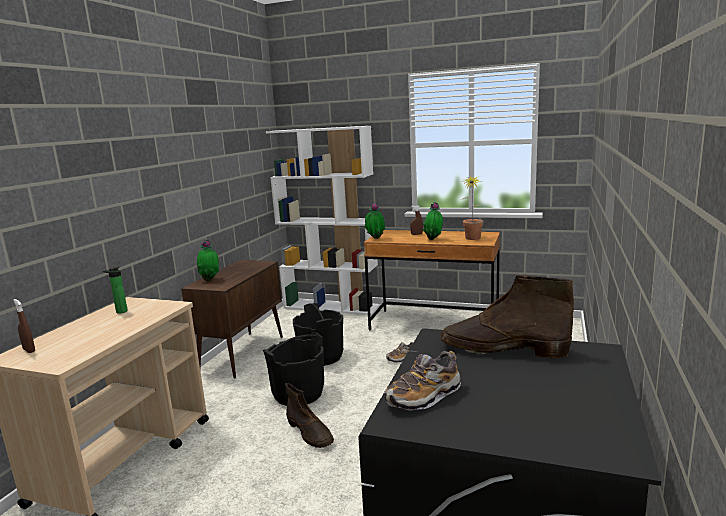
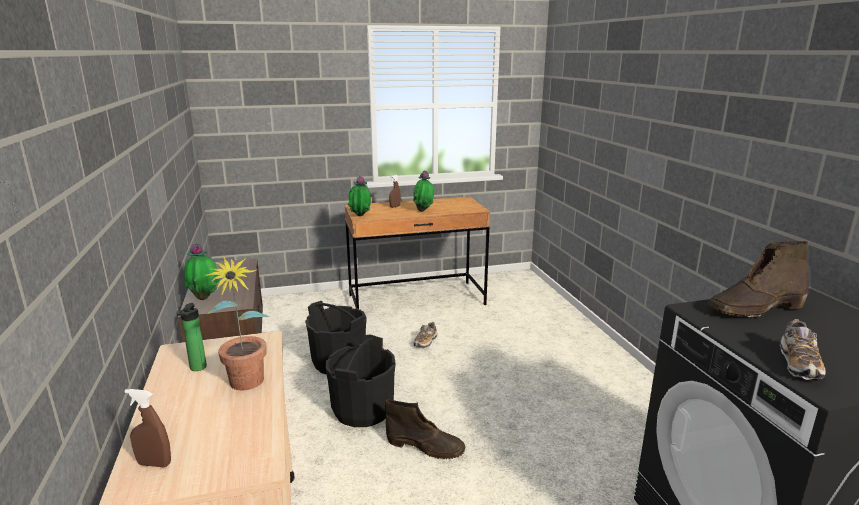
camera: 35 degrees left, 5 degrees up
(332, 306) = (283, 302): white bookcase -> none
(472, 239) = (459, 206): potted plant -> potted plant (246, 387)

